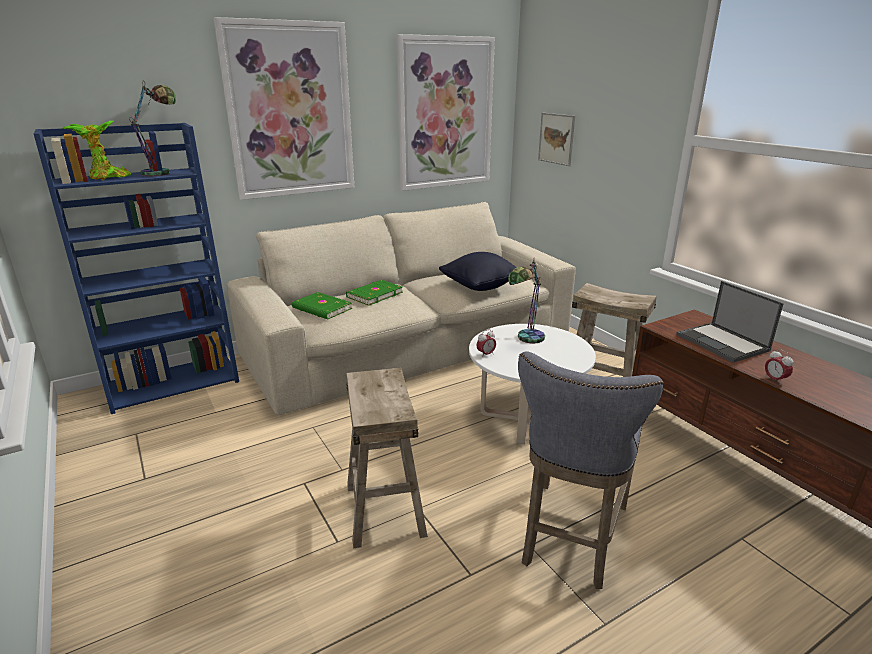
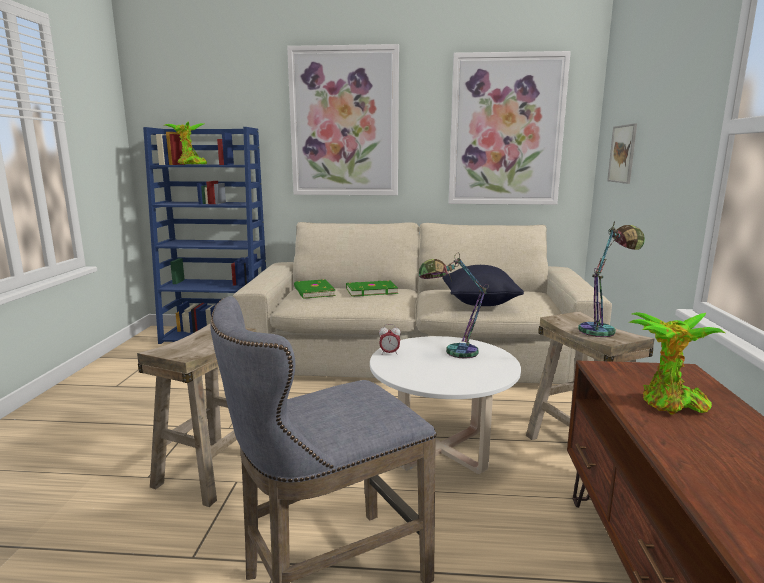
camera: 35 degrees right, 10 degrees down
(163, 172) = (230, 164): table lamp -> table lamp (604, 330)
(723, 343) = (669, 404): laptop -> potted plant
(774, 380) = (676, 466): alarm clock -> none

